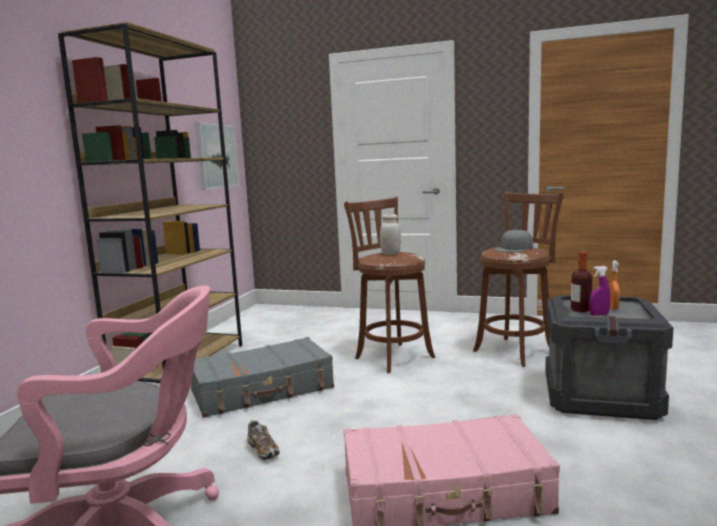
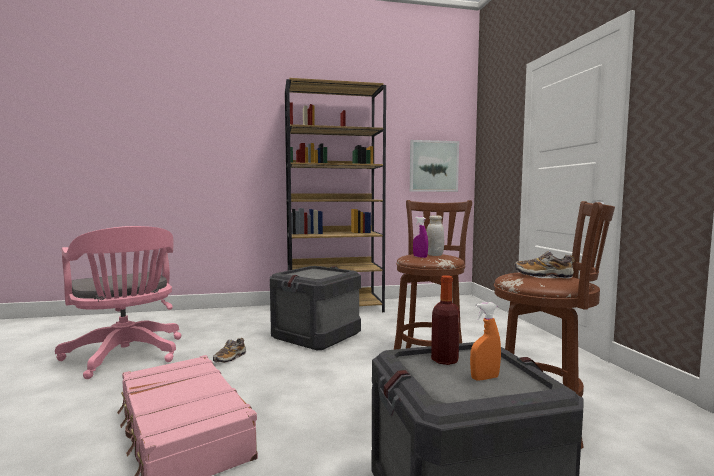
camera: 60 degrees right, 5 degrees down
(263, 390) = (317, 336): grey suitcase -> crate
(514, 248) = (543, 276): grey cap -> shoe
(599, 314) = (434, 371): purple spray bottle -> purple spray bottle (420, 257)

